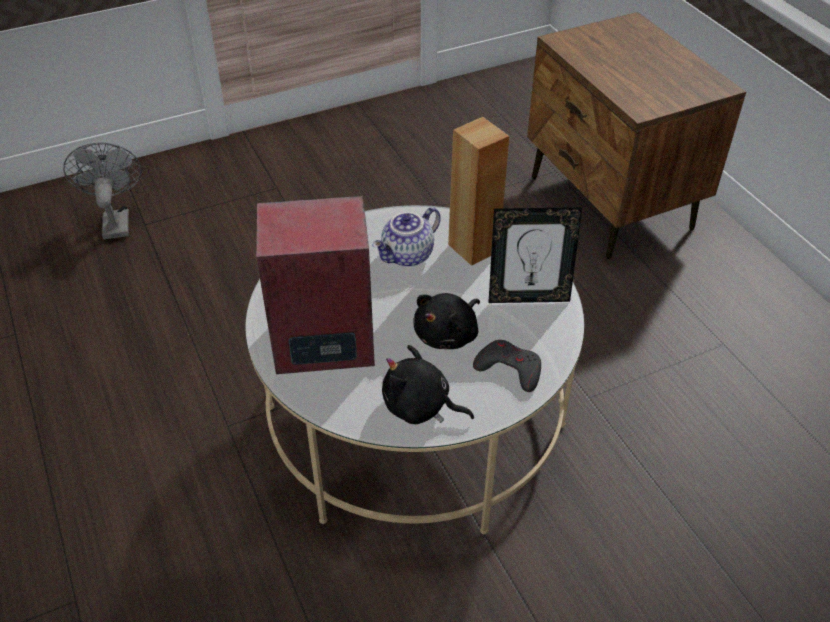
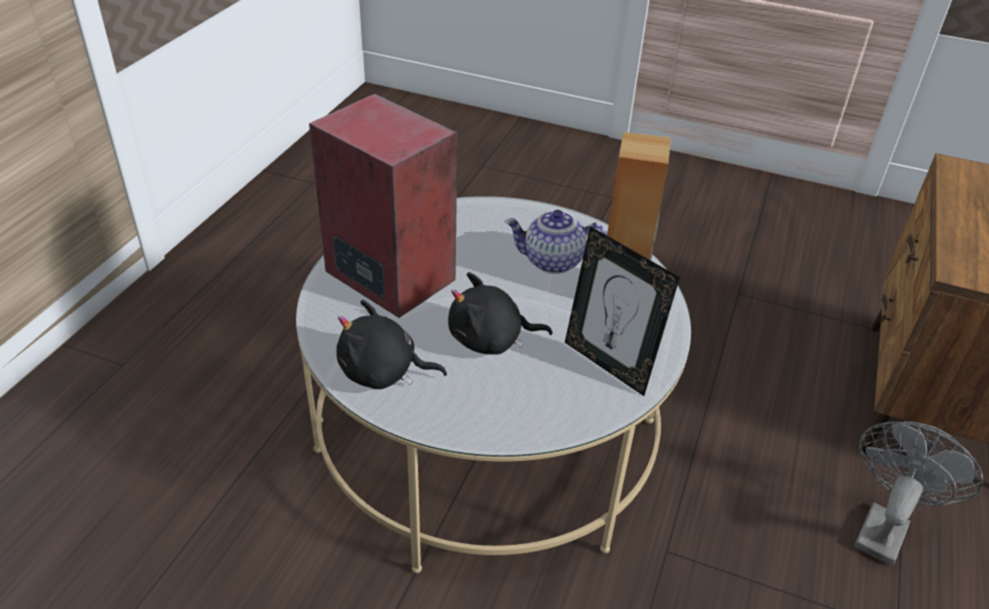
camera: 45 degrees right, 5 degrees down
(115, 221) = (466, 152): grey fan -> grey fan (883, 526)
(420, 407) = (383, 373): black plush toy -> black plush toy turned 60 degrees counterclockwise
(509, 369) = (499, 404): grey game controller -> none

